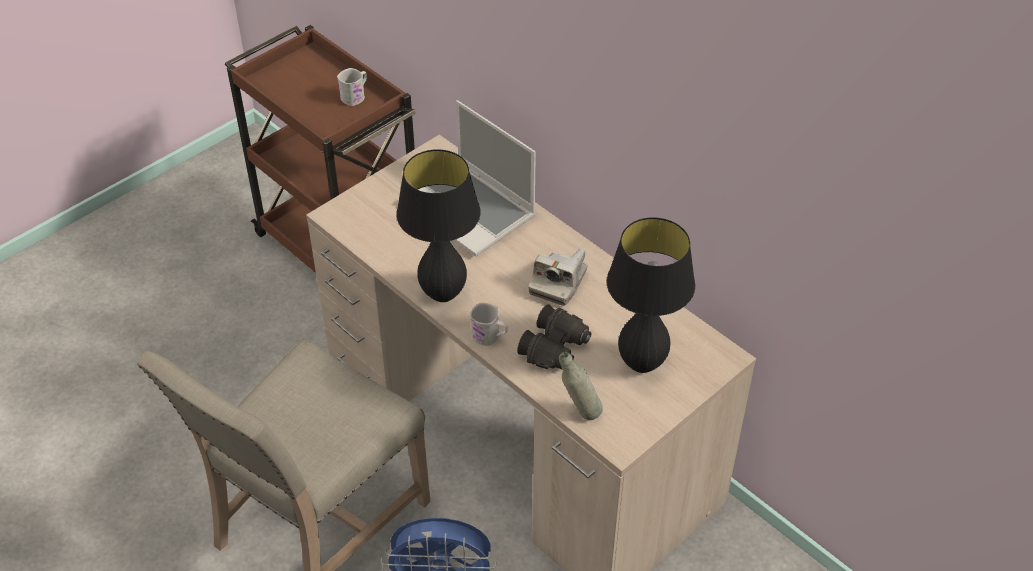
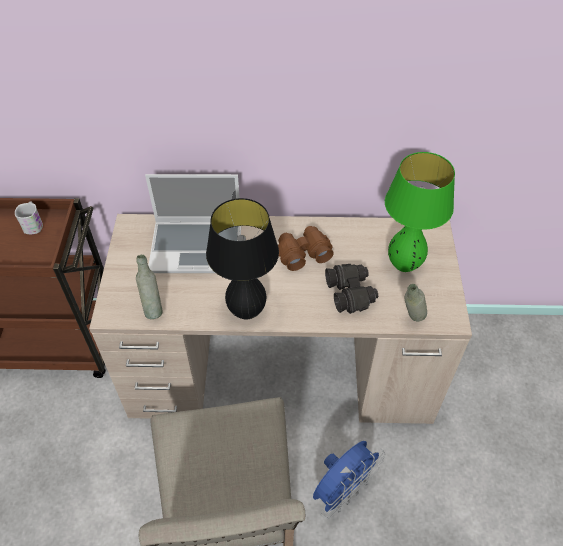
camera: 45 degrees left, 5 degrees up
(371, 235) = (153, 308): none -> grey bottle
(490, 337) = (307, 316): white mug -> none
(558, 282) = (303, 253): camera -> brown binoculars
(641, 364) = (404, 265): black table lamp -> green table lamp

